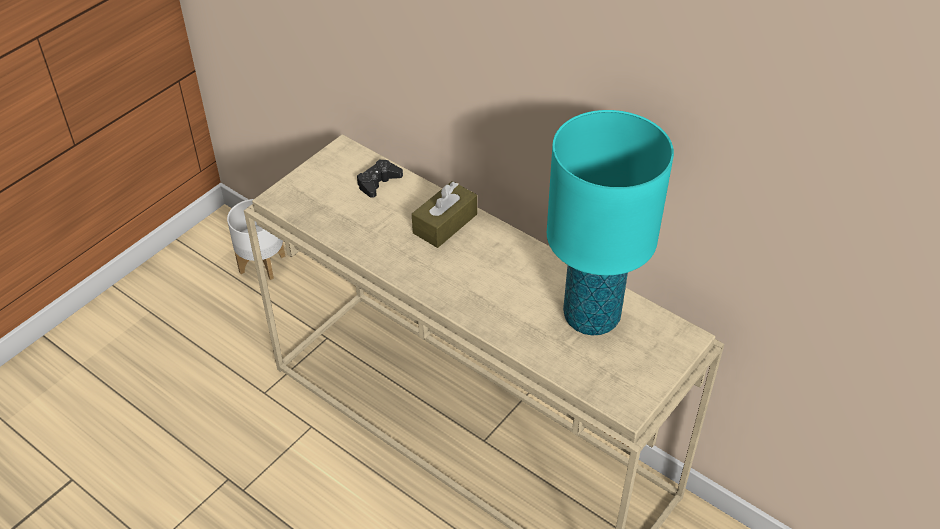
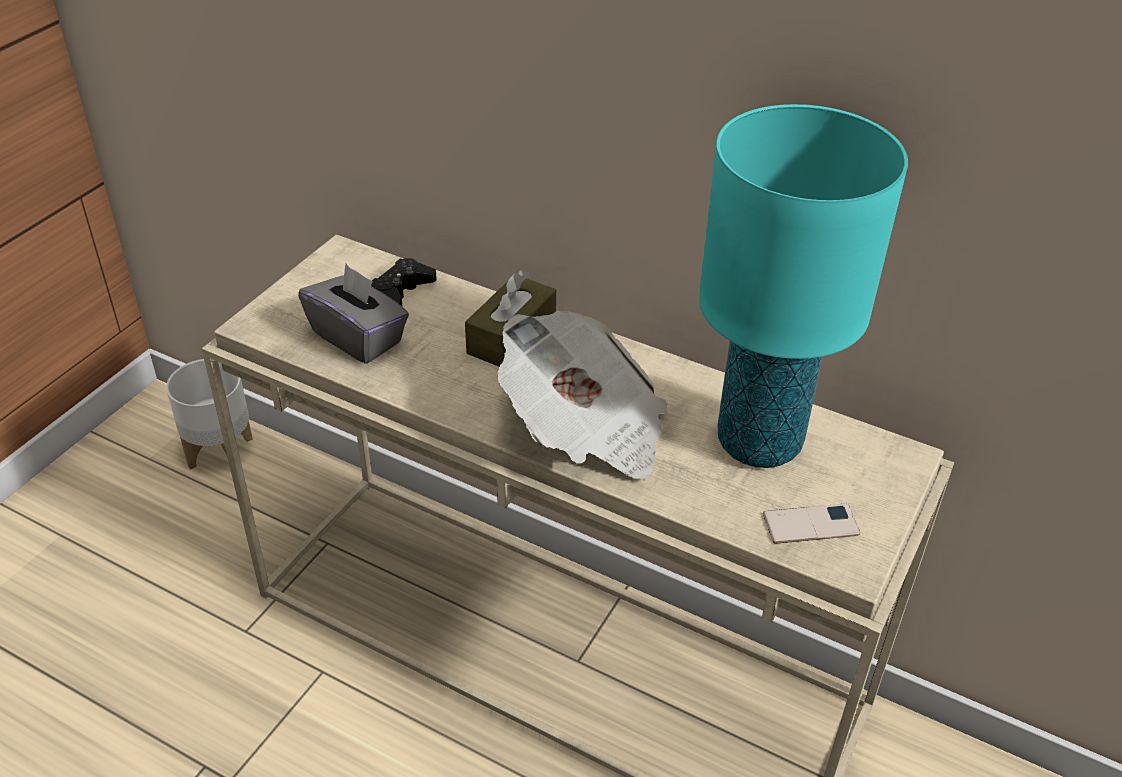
camera: 10 degrees left, 5 degrees down
(344, 214) = (358, 337): none -> grey tissue box
(479, 295) = (585, 429): none -> newspaper
(609, 377) = (810, 524): none -> phone

